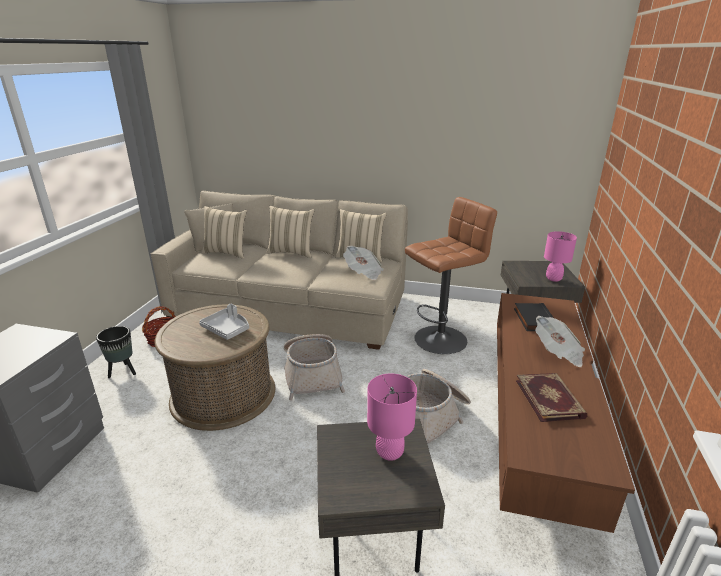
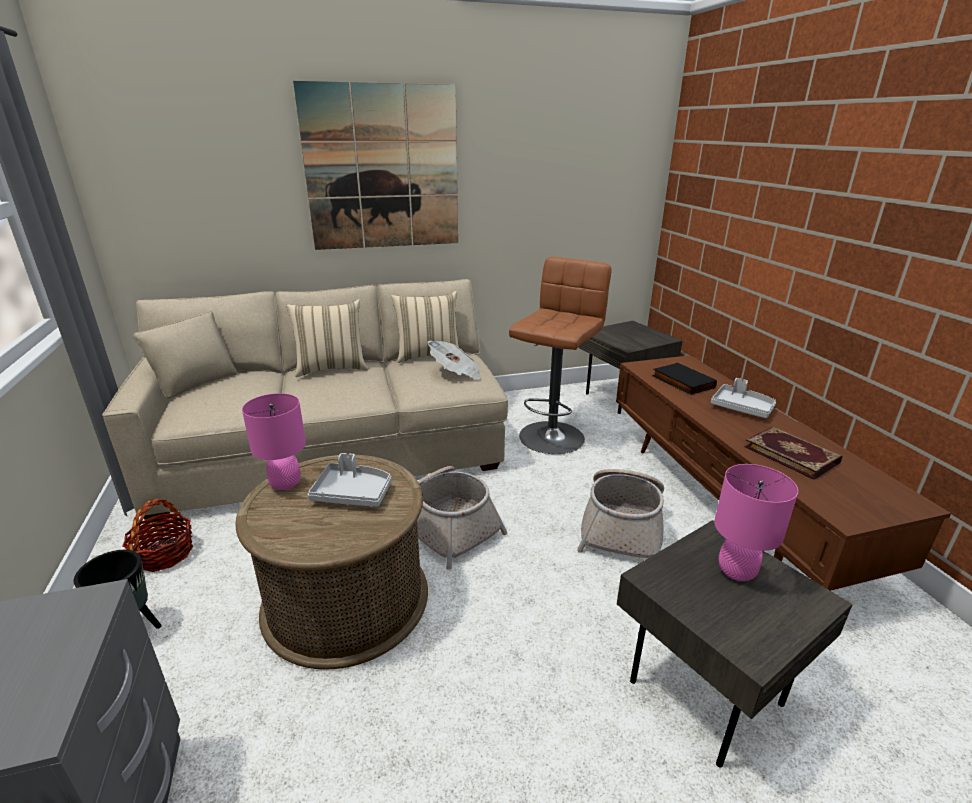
camera: 30 degrees left, 0 degrees up
(227, 253) = (228, 389): beige pillow -> none
(356, 119) = (383, 169): none -> picture
(552, 279) = (648, 339): pink table lamp -> pink table lamp (284, 484)
(558, 353) = (741, 408): newspaper -> grey tray

